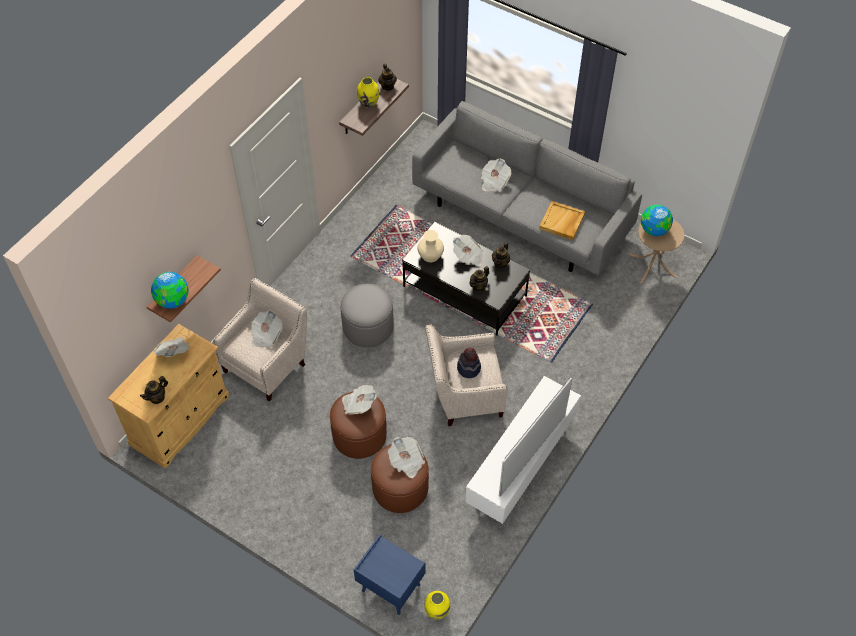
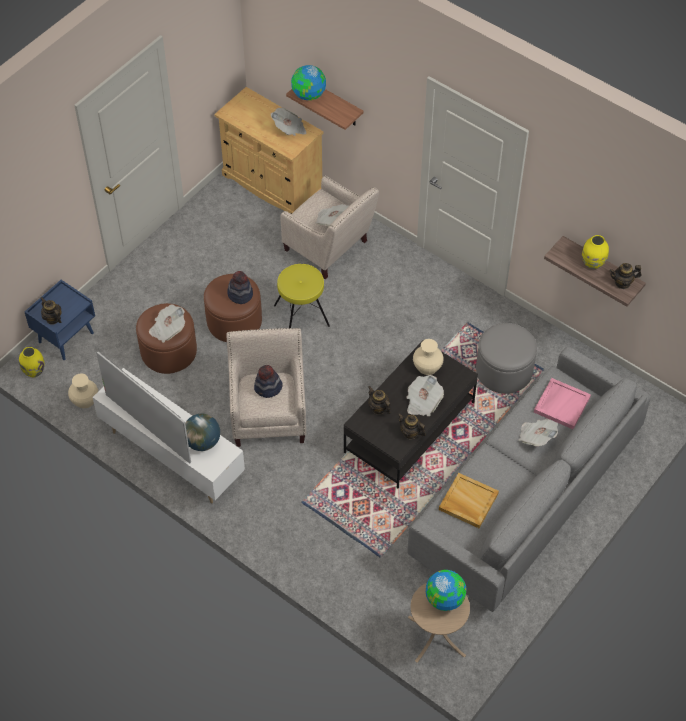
camera: 95 degrees right, 0 degrees up
(157, 397) = (240, 119): teapot -> teapot (53, 319)
(350, 379) = (302, 315): none -> yellow stool
(358, 404) = (240, 294): newspaper -> hat
(368, 326) = (368, 334): grey ottoman -> grey ottoman (504, 371)
(460, 167) = (561, 404): none -> pink tray
(466, 555) = (85, 399): none -> beige vase
(540, 407) = (203, 442): none -> globe

